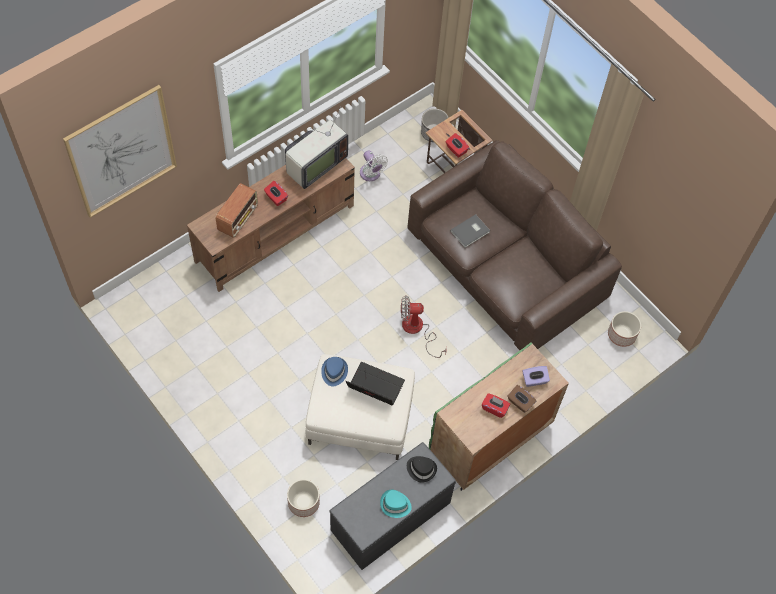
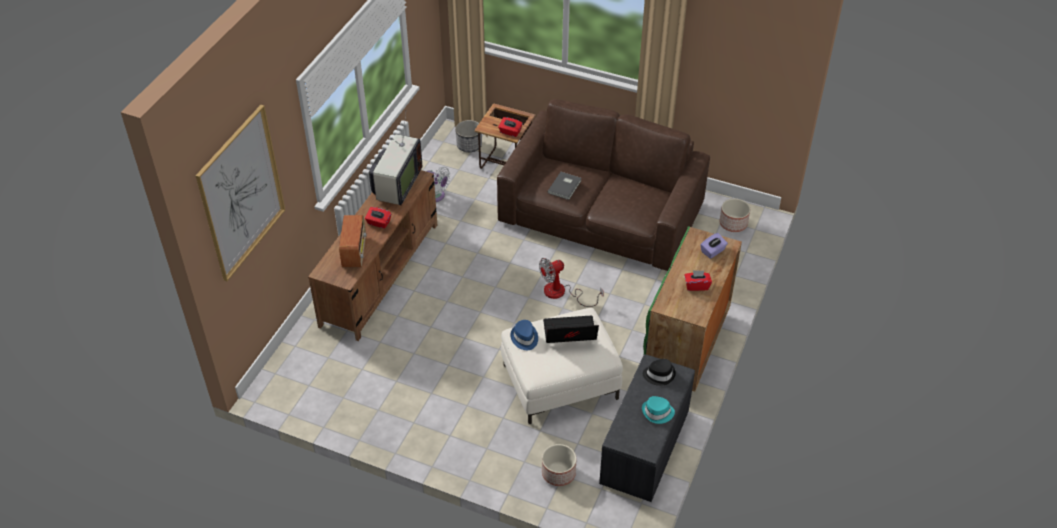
camera: 25 degrees left, 15 degrees down
(520, 403) = (714, 272): brown tissue box -> none

